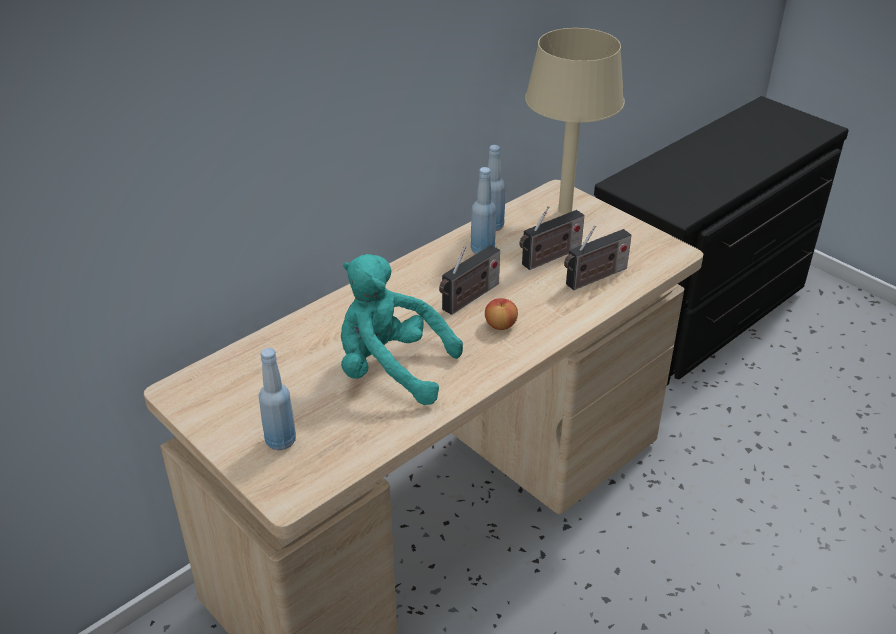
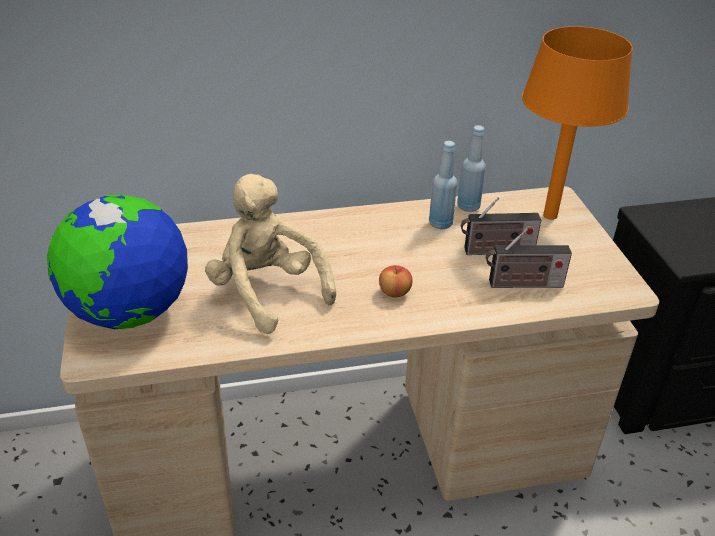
camera: 30 degrees right, 0 degrees up
(280, 441) = (130, 312): blue bottle -> globe
(391, 369) = (267, 292): turquoise plush toy -> beige plush toy
(469, 298) = (389, 259): radio -> none
(565, 211) = (550, 216): beige table lamp -> orange table lamp

